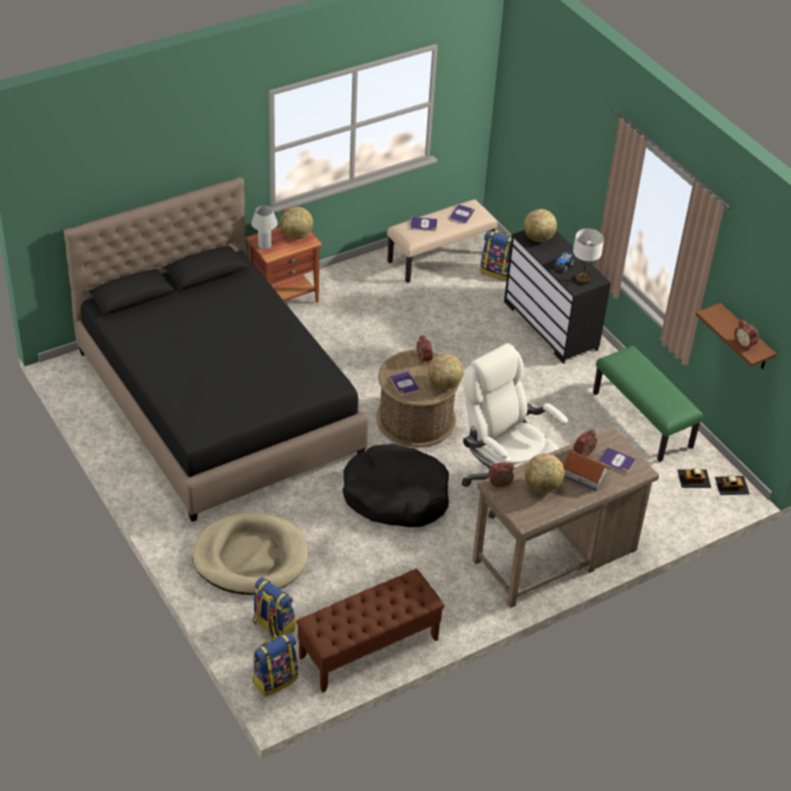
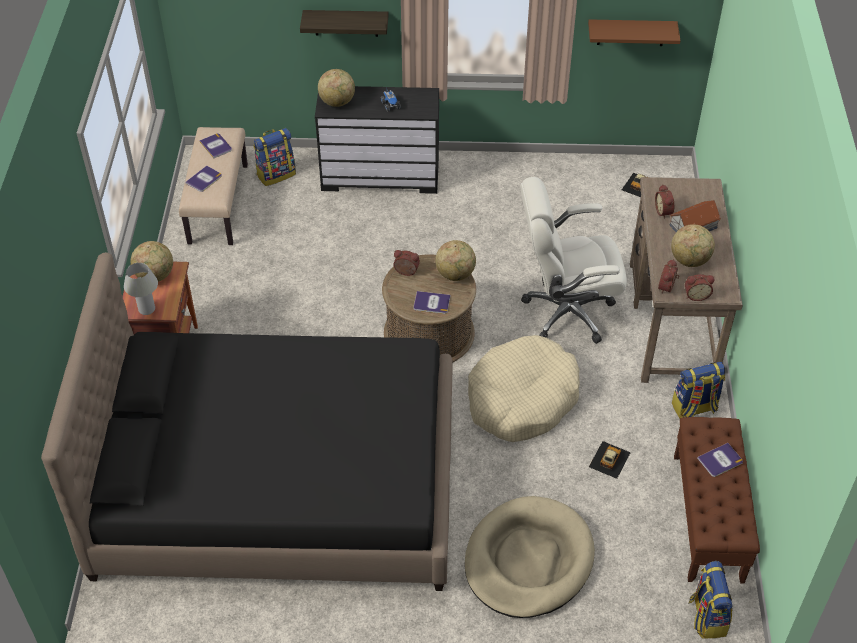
camera: 55 degrees left, 5 degrees up
(272, 626) = (634, 585): backpack -> backpack (694, 408)
(396, 496) = (521, 399): black dog bed -> beige dog bed
(582, 186) = (346, 23): none -> shelf
(582, 279) = (420, 103): table lamp -> none
(616, 461) = (687, 196): book -> book (720, 460)
(643, 420) = (547, 180): green bench -> none
(731, 485) = (662, 167): toy car -> toy car (609, 459)
(745, 343) = (652, 31): alarm clock -> alarm clock (696, 295)

